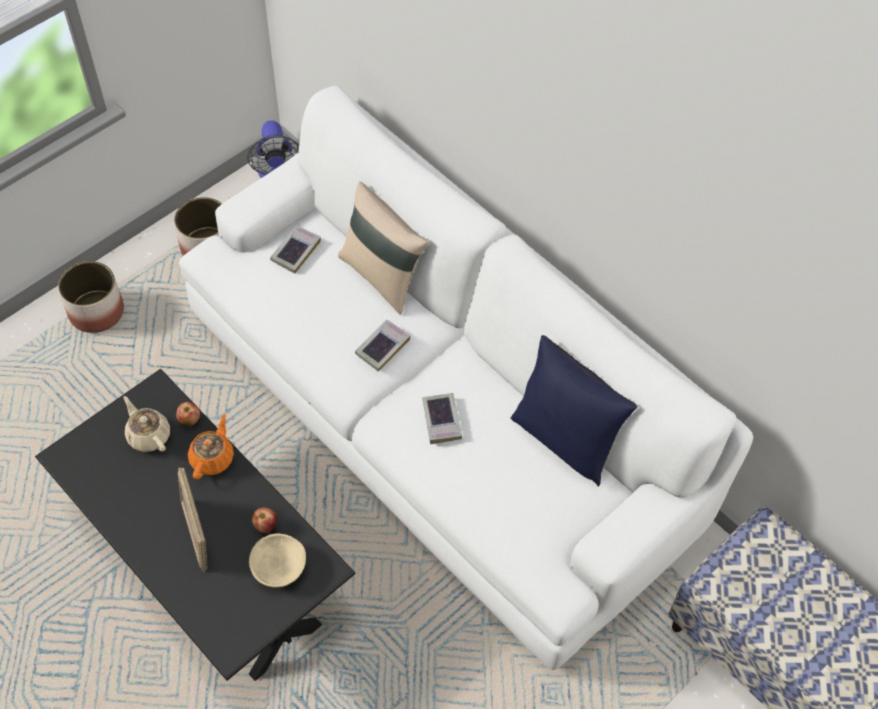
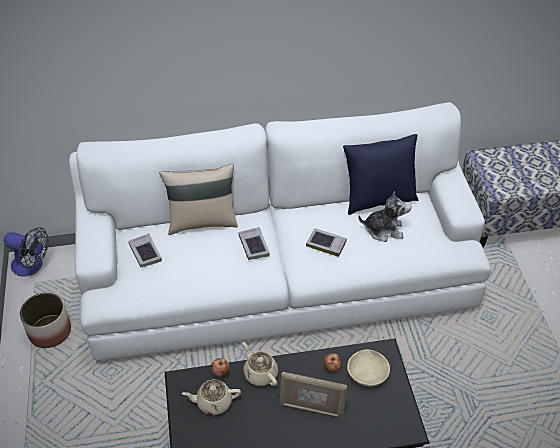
camera: 55 degrees left, 10 degrees down
(97, 311) = (38, 423): planter -> none
(212, 458) = (260, 373): orange teapot -> beige teapot
(514, 471) = (383, 230): none -> plush toy

